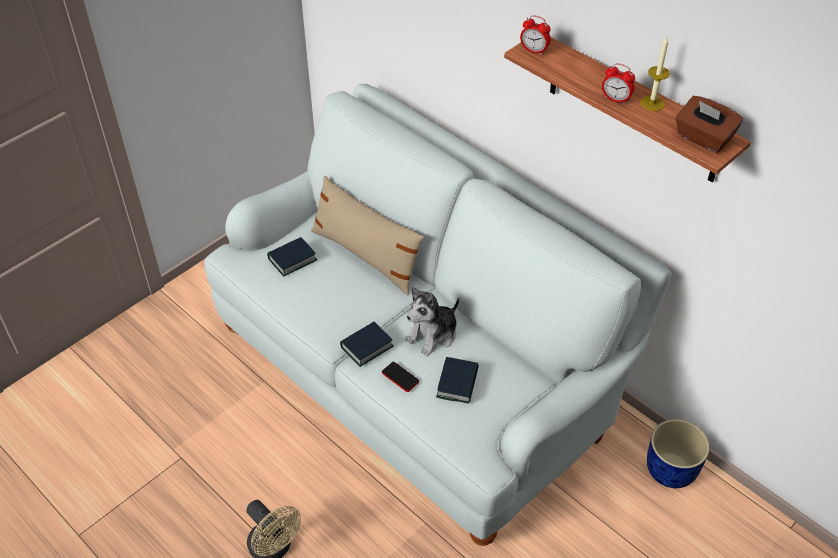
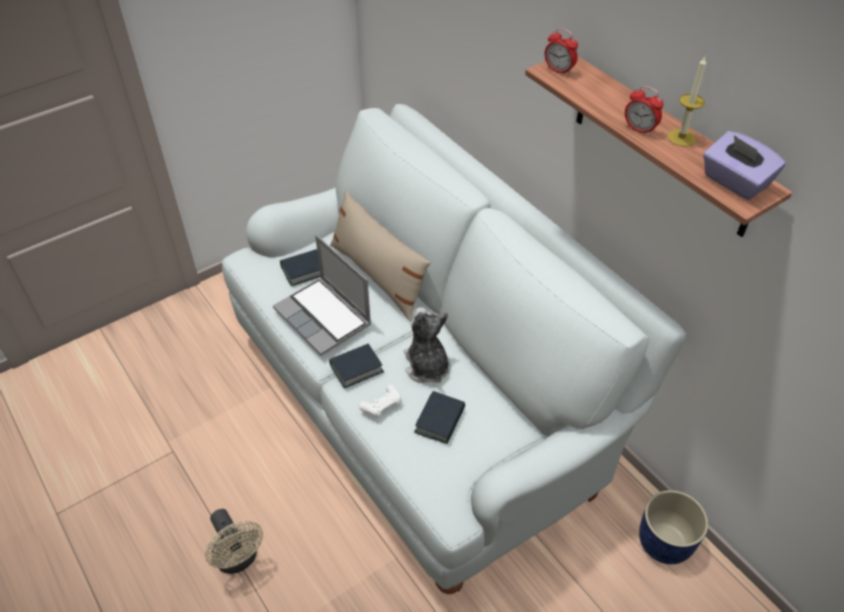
camera: 10 degrees right, 0 degrees up
(324, 302) = (324, 317): none -> laptop
(400, 377) = (382, 405): phone -> white game controller
(433, 335) = (426, 366): plush toy -> plush toy turned 105 degrees clockwise
(703, 138) = (734, 182): brown tissue box -> purple tissue box

